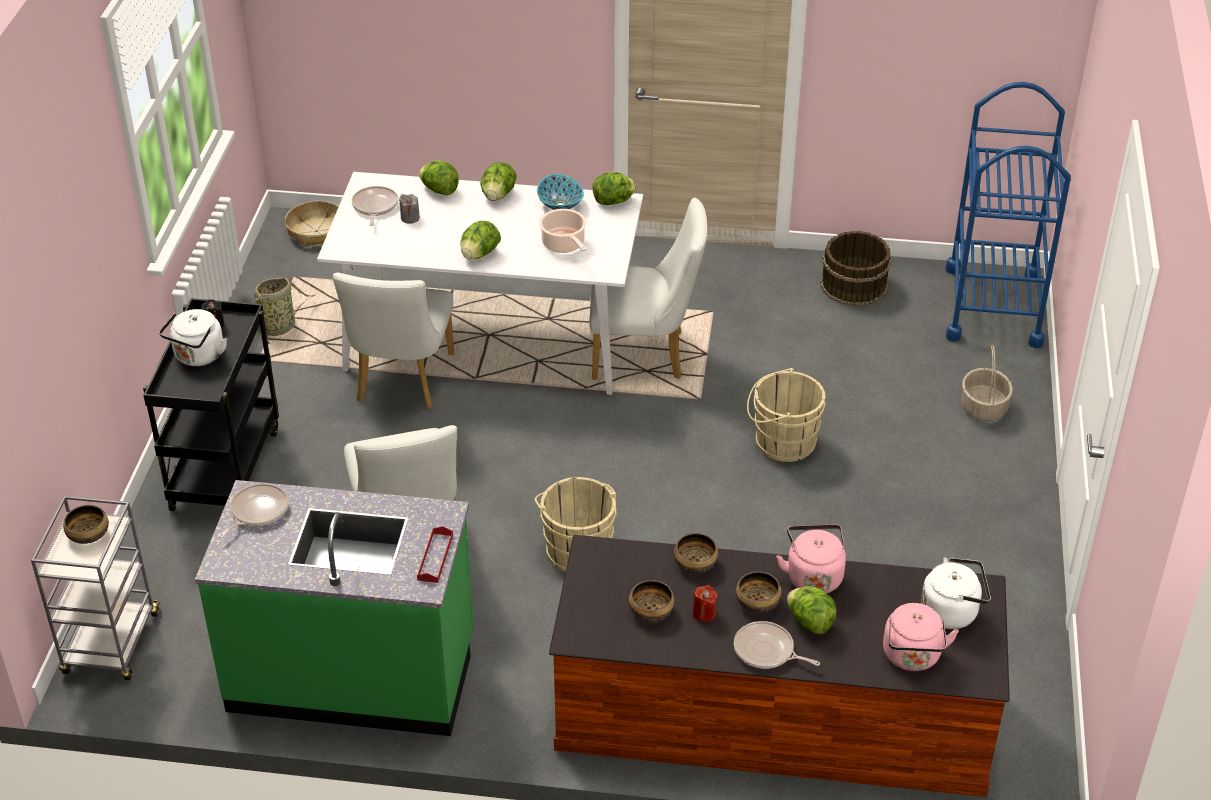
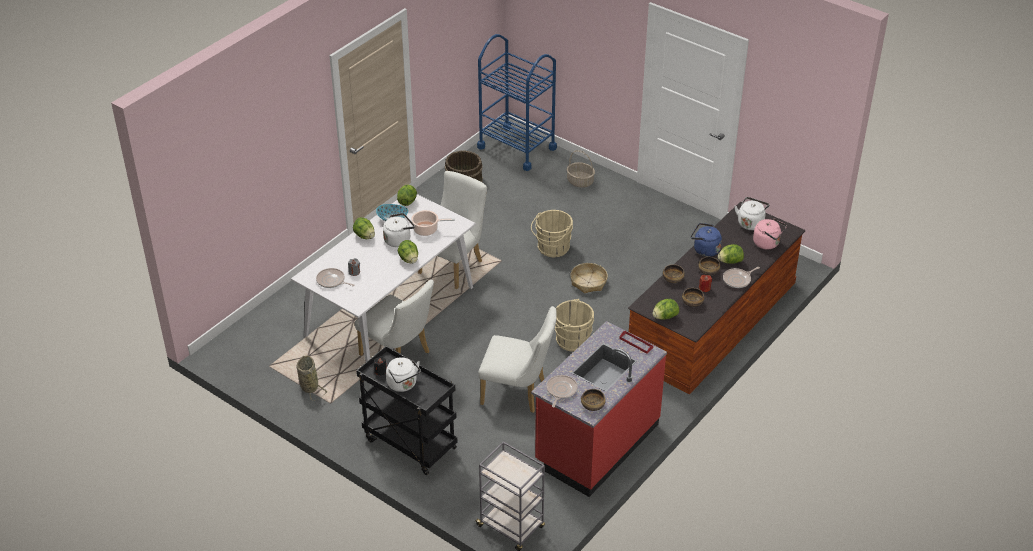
camera: 60 degrees left, 0 degrees up
(88, 534) = (505, 468): bowl -> bowl (593, 405)
(257, 511) = (561, 390): frying pan -> frying pan turned 45 degrees clockwise
(316, 231) = (234, 343): basket -> basket (588, 282)
(352, 673) = (596, 444): green counter -> red counter
(439, 190) = (340, 254): lettuce -> lettuce (665, 317)
(517, 228) = (398, 240): none -> white kettle
(813, 576) = (704, 250): pink kettle -> blue kettle

